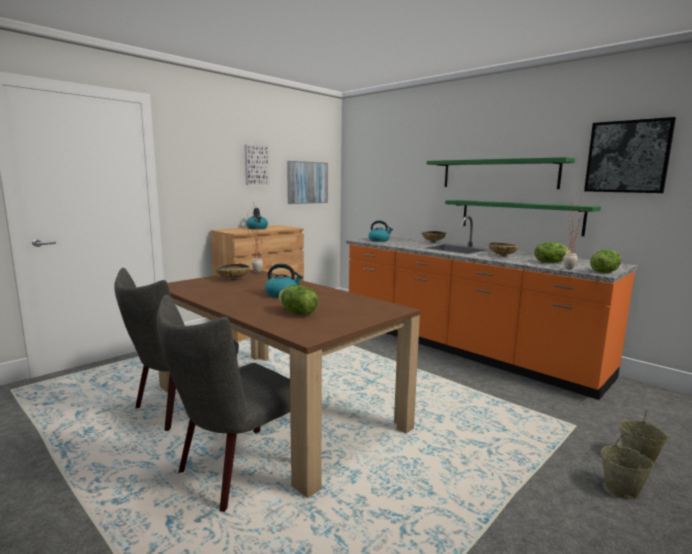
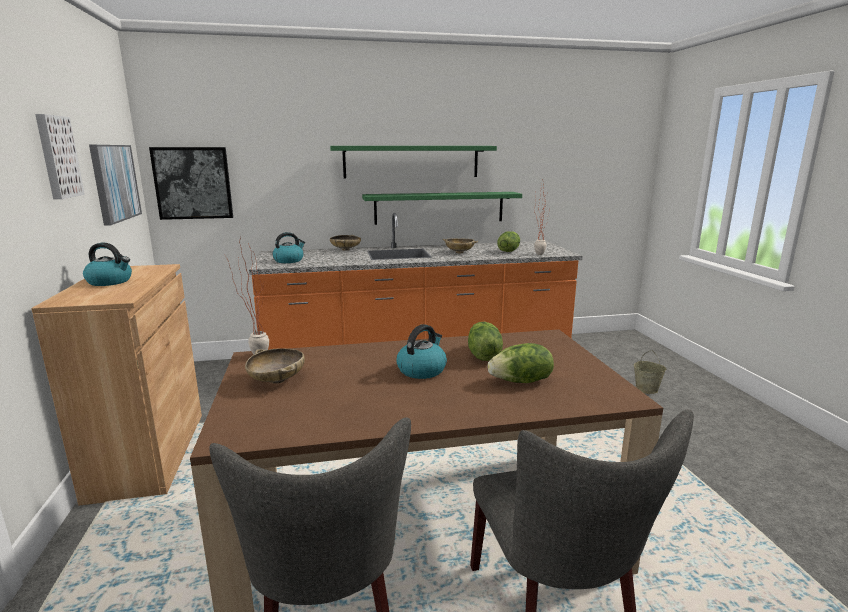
camera: 55 degrees left, 5 degrees up
(604, 272) = (562, 252): lettuce -> lettuce (483, 355)
(622, 489) = (678, 413): beige bucket -> none
(627, 157) = (530, 145): picture -> picture (193, 183)

